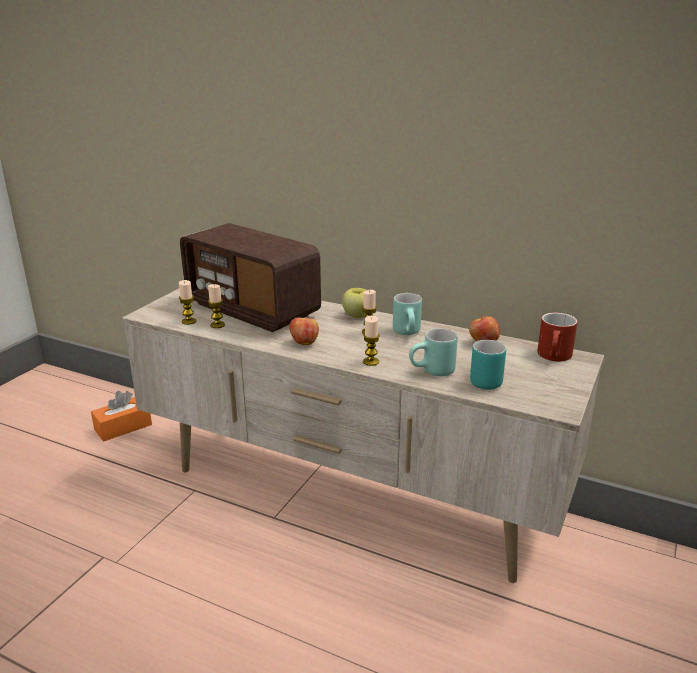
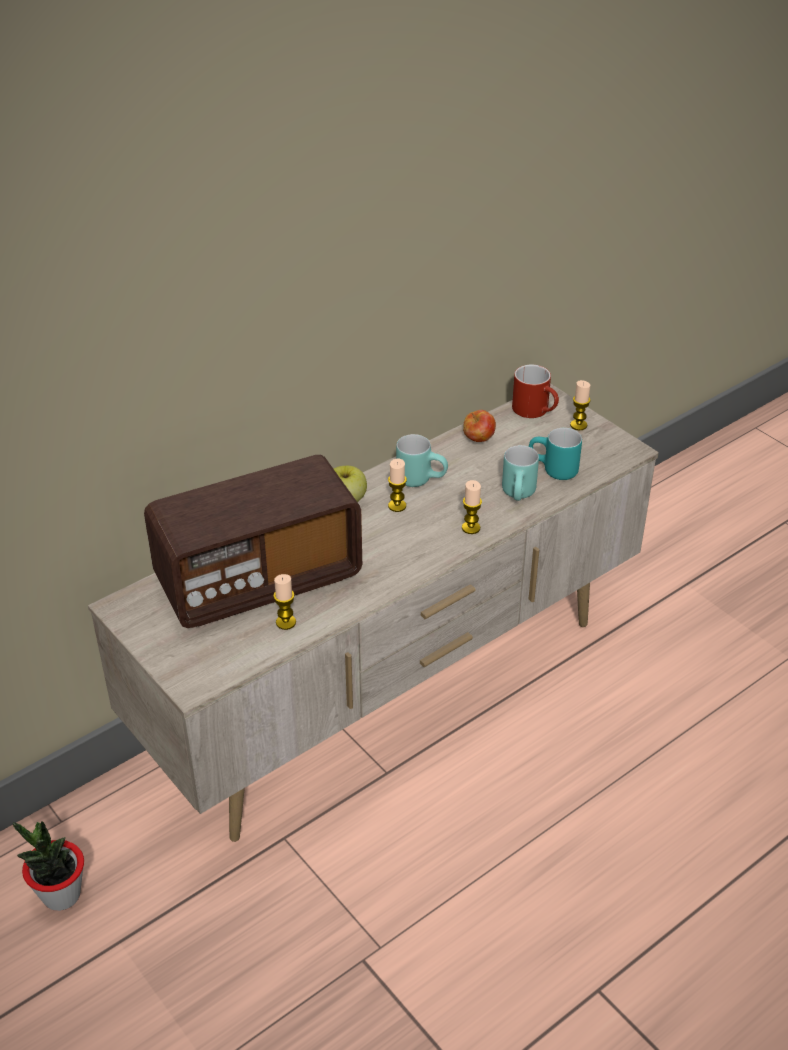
camera: 65 degrees left, 15 degrees up
(123, 427) = (61, 895): orange tissue box -> potted plant
(189, 321) = (253, 646): candle -> candle (578, 425)
(304, 343) = (391, 562): apple -> none

